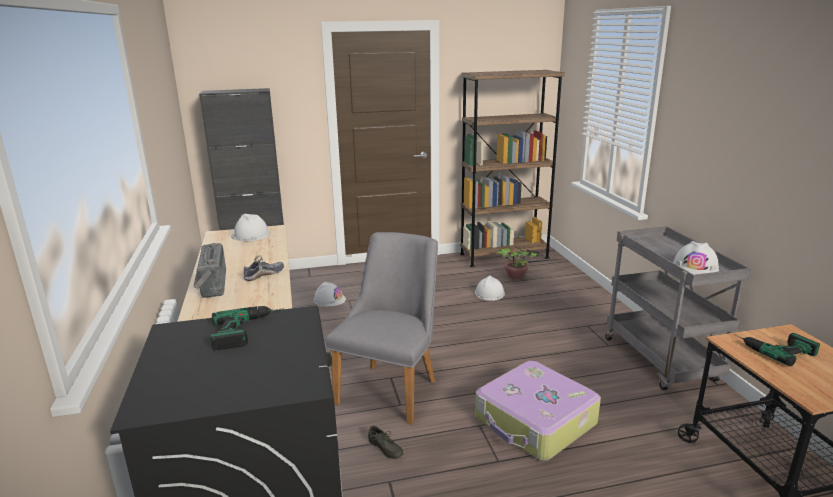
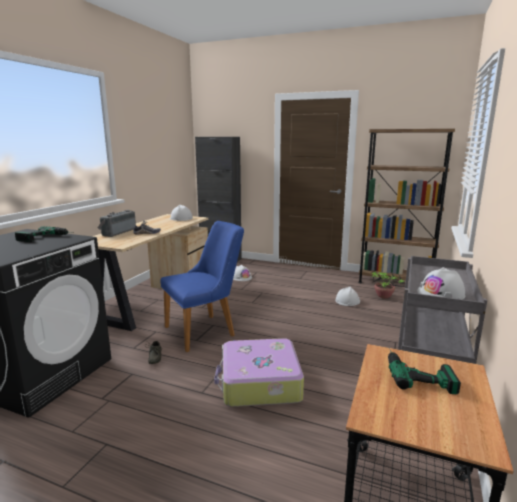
camera: 35 degrees right, 5 degrees down
(392, 387) = (206, 330): grey chair -> blue chair

